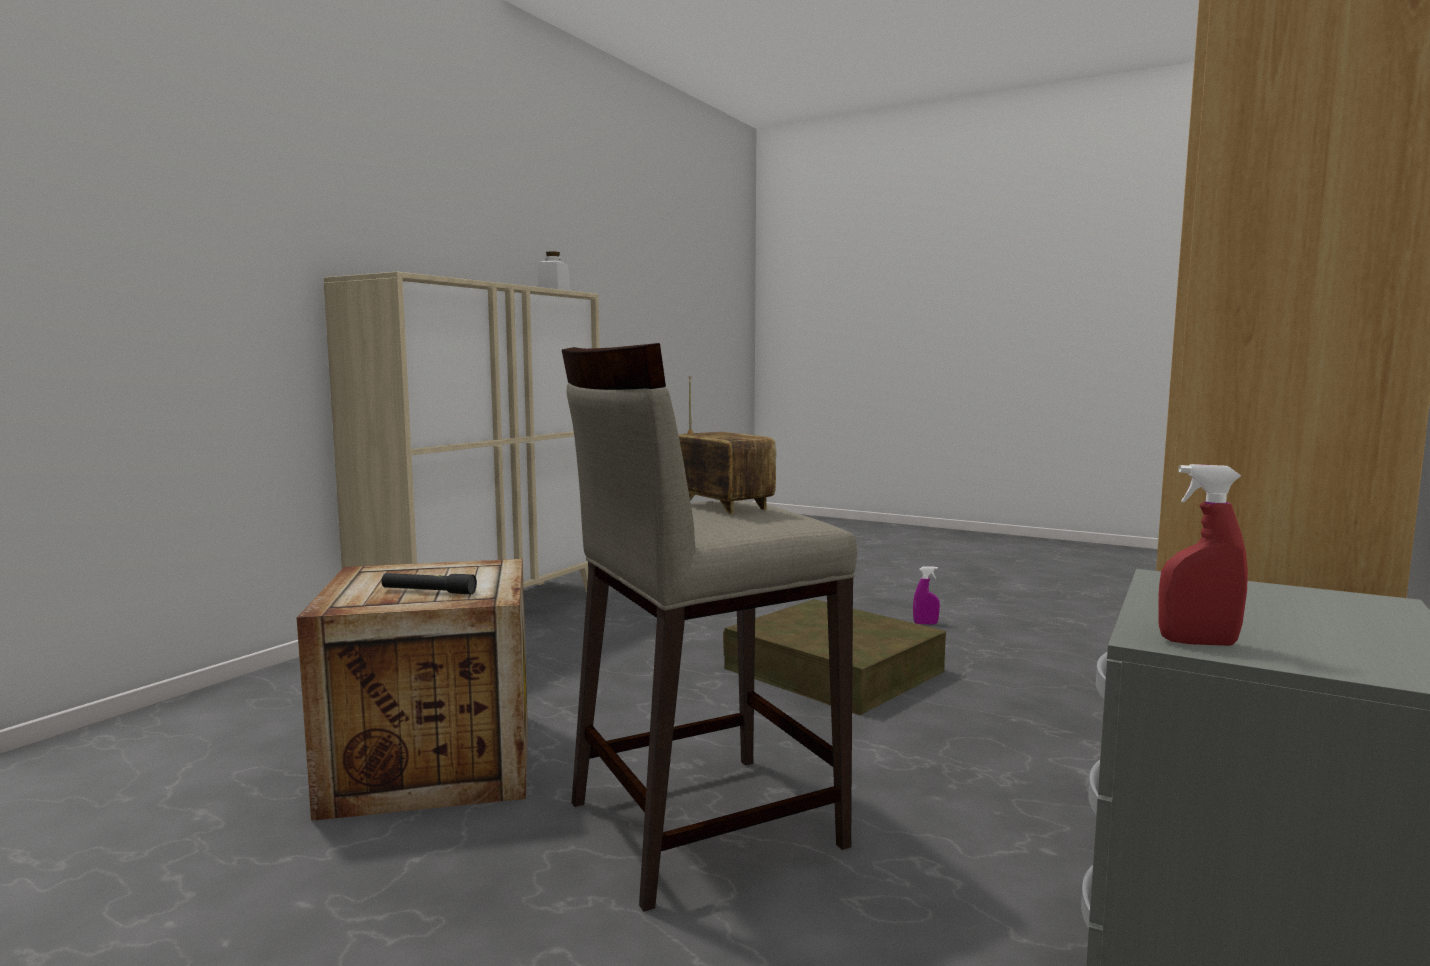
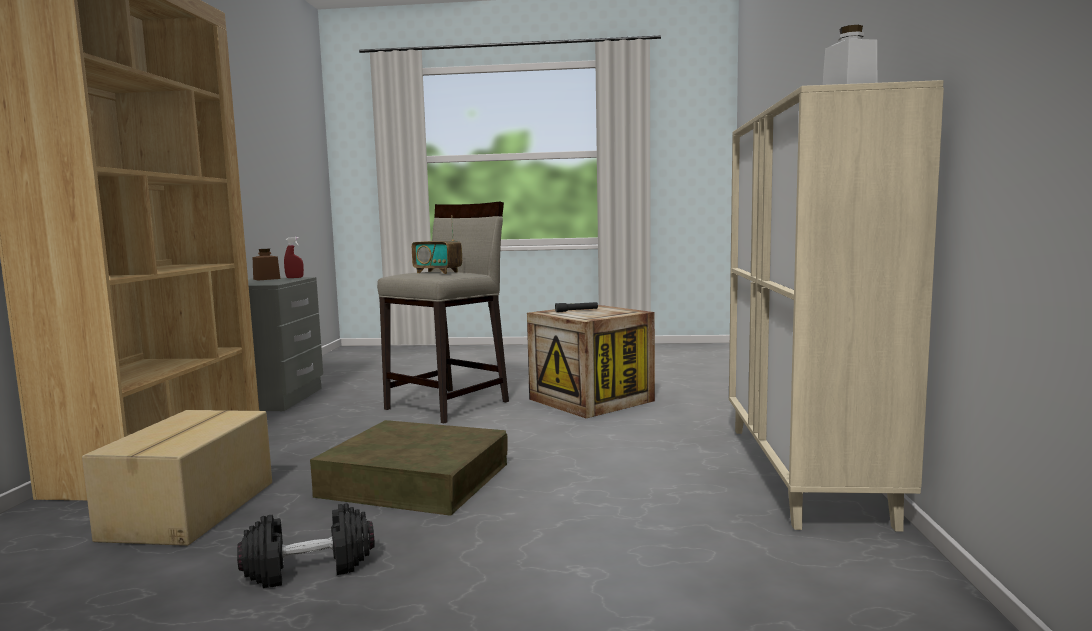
camera: 155 degrees right, 0 degrees up
(925, 623) = (310, 568): purple spray bottle -> black dumbbell
(1070, 681) = (193, 509): none -> cardboard box
(1324, 649) = (266, 279): none -> brown jar

